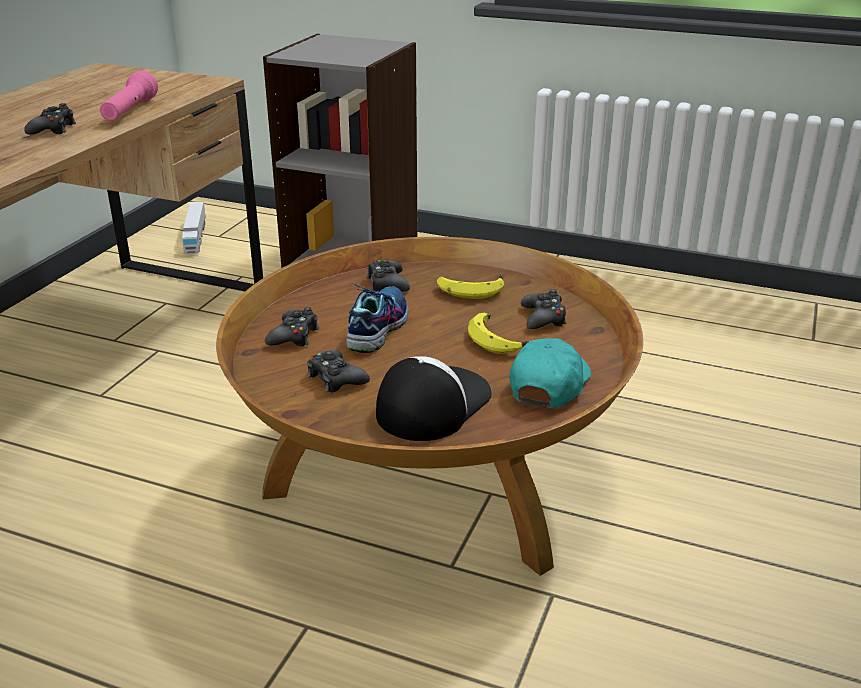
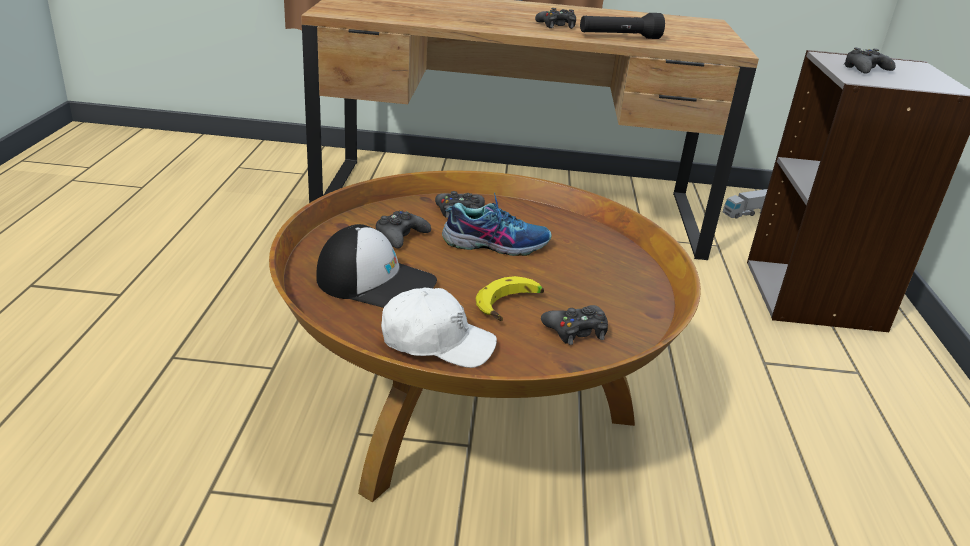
camera: 70 degrees right, 0 degrees up
(129, 112) = (619, 37): pink flashlight -> black flashlight
(387, 284) = (583, 239): black game controller -> black game controller (865, 69)
(470, 289) = (607, 283): banana -> none
(549, 385) = (436, 342): turquoise cap -> white cap

